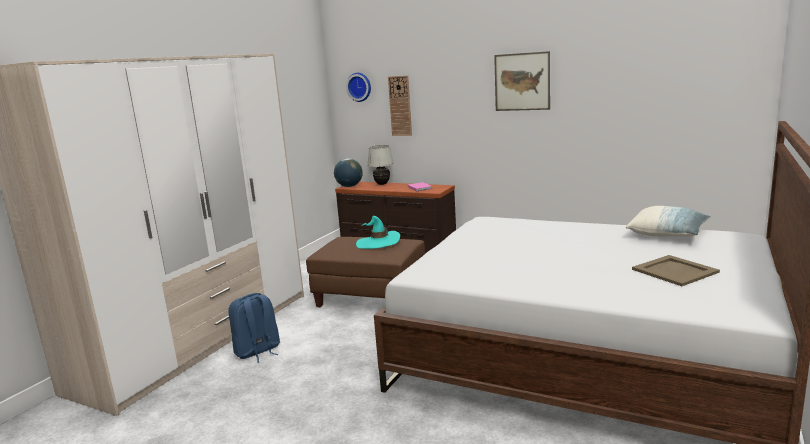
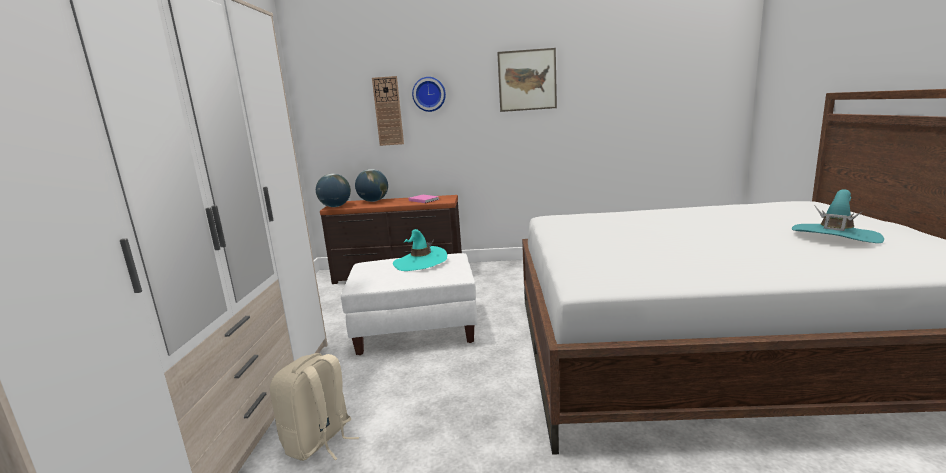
camera: 25 degrees left, 0 degrees up
(257, 351) = (319, 441): blue backpack -> beige backpack
(359, 87) = (335, 91): wall clock -> wall clock (429, 94)
(371, 297) = (416, 329): brown ottoman -> white ottoman
(382, 184) = (373, 201): white table lamp -> globe
(667, 234) = (749, 209): pillow -> none
(674, 270) = (835, 236): beige tray -> turquoise hat

